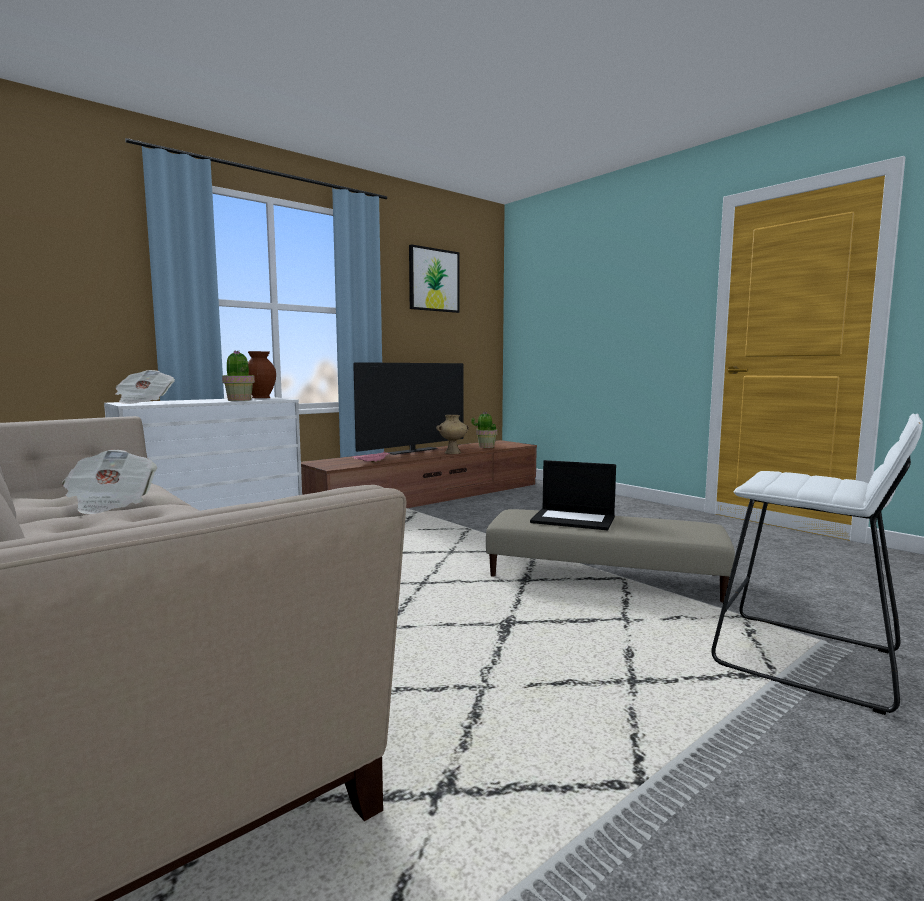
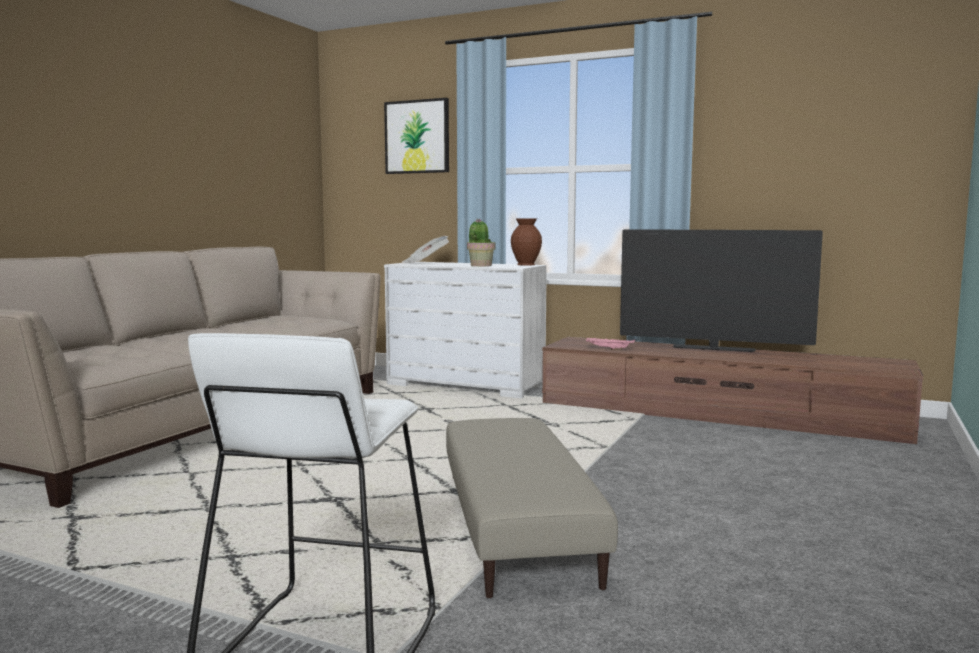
camera: 65 degrees right, 0 degrees up
(111, 503) = (255, 327): newspaper -> none
(433, 280) = (806, 107): picture -> picture (417, 137)
(453, 452) = (742, 358): beige vase -> none
(486, 446) = (830, 362): potted plant -> none
(574, 519) = (511, 441): laptop -> none

